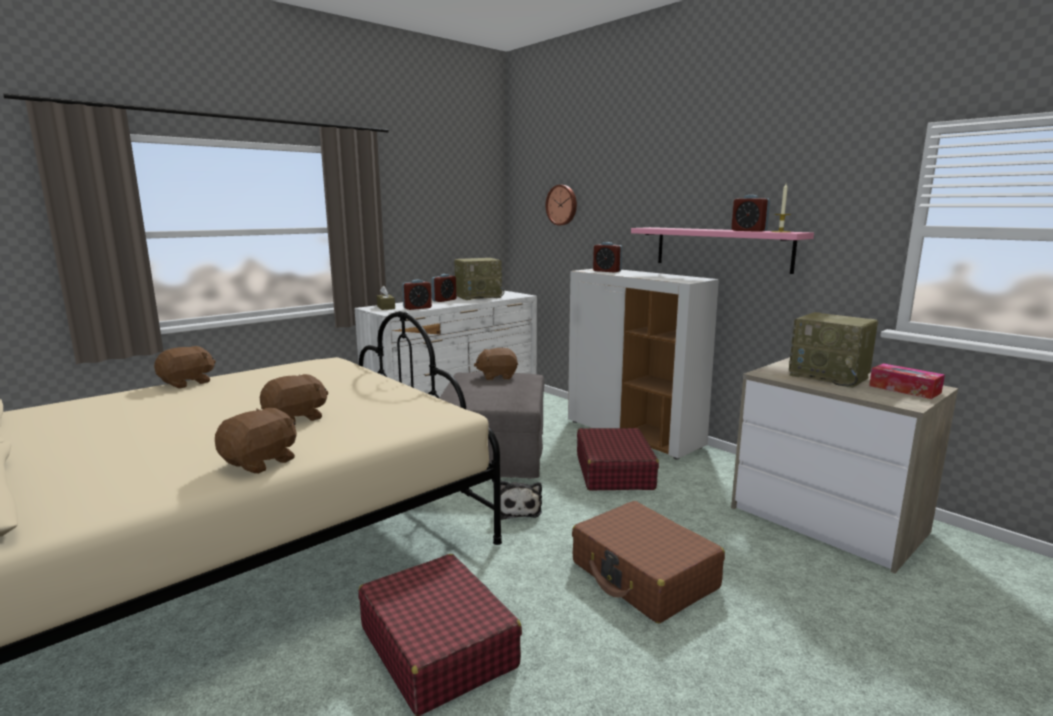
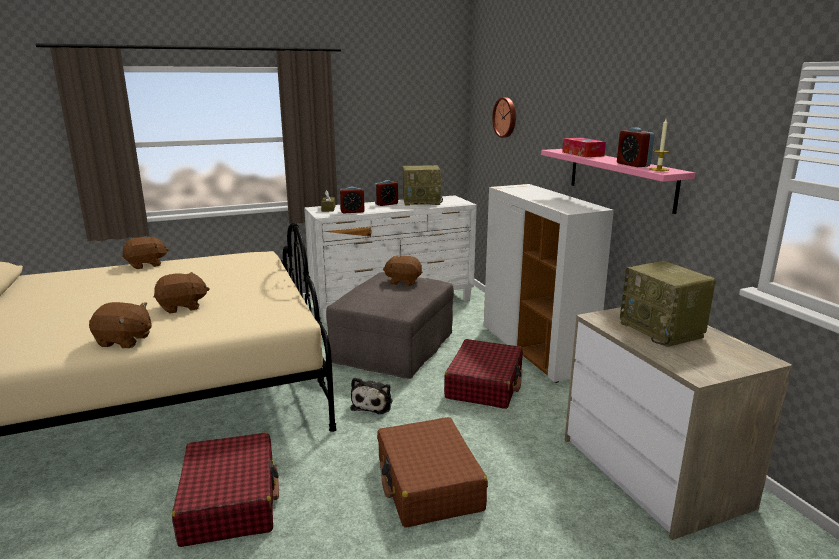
camera: 20 degrees right, 5 degrees up
(261, 462) = (124, 341): brown plush toy -> brown plush toy turned 45 degrees clockwise
(607, 271) = (521, 190): alarm clock -> none
(904, 389) = (723, 357): tissue box -> tissue box (582, 154)

